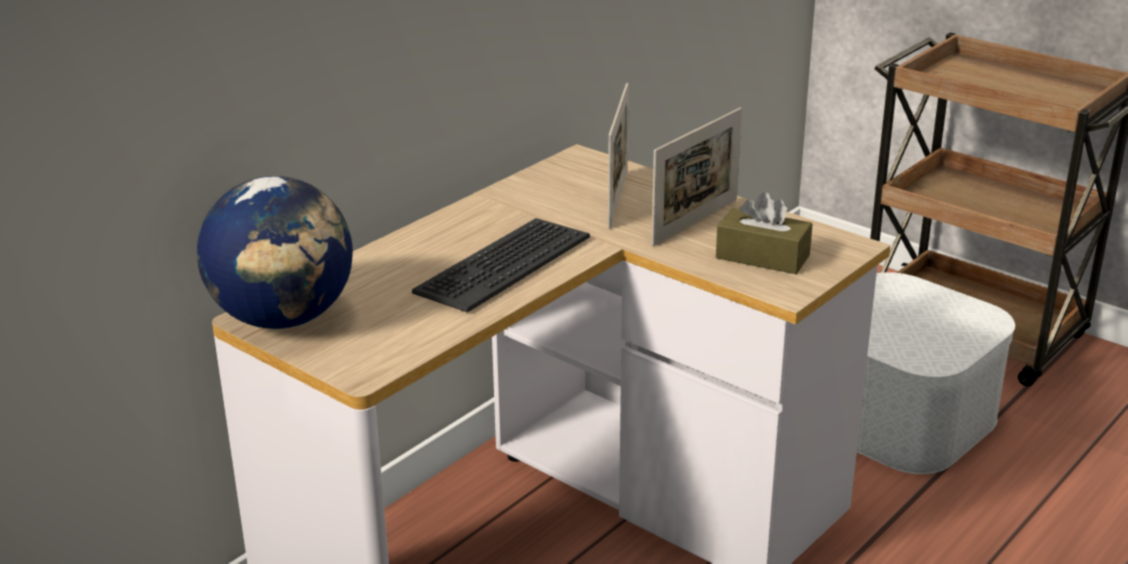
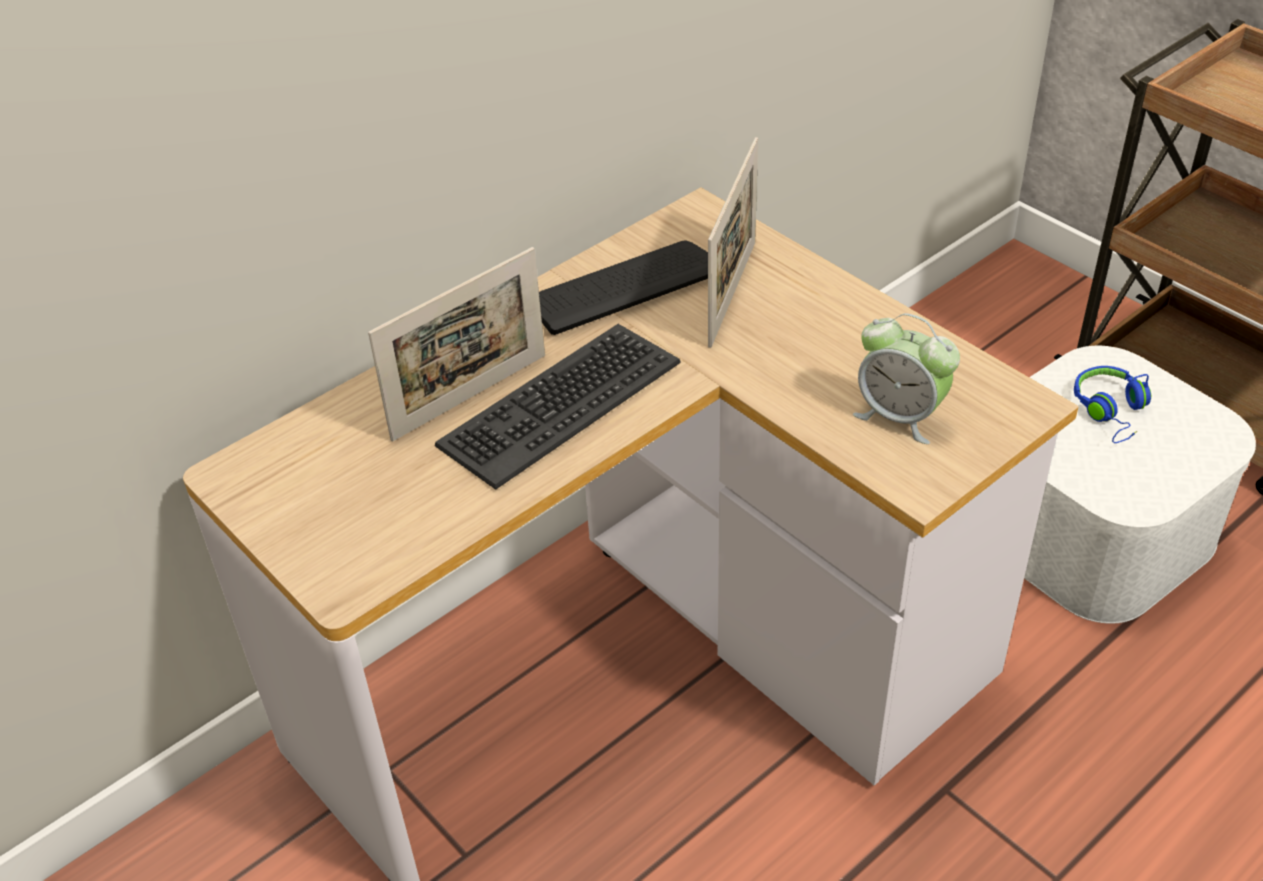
camera: 10 degrees right, 15 degrees up
(284, 318) = (270, 479): globe -> none
(532, 200) = (622, 288): none -> keyboard
(695, 222) = (824, 343): picture frame -> picture frame (470, 397)
(762, 257) = (900, 416): brown tissue box -> alarm clock
(903, 310) = (1111, 411): none -> blue headphones

